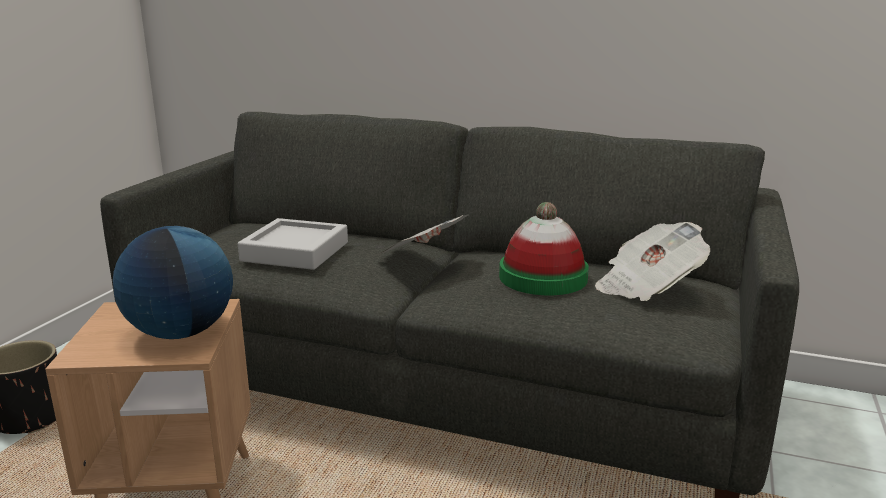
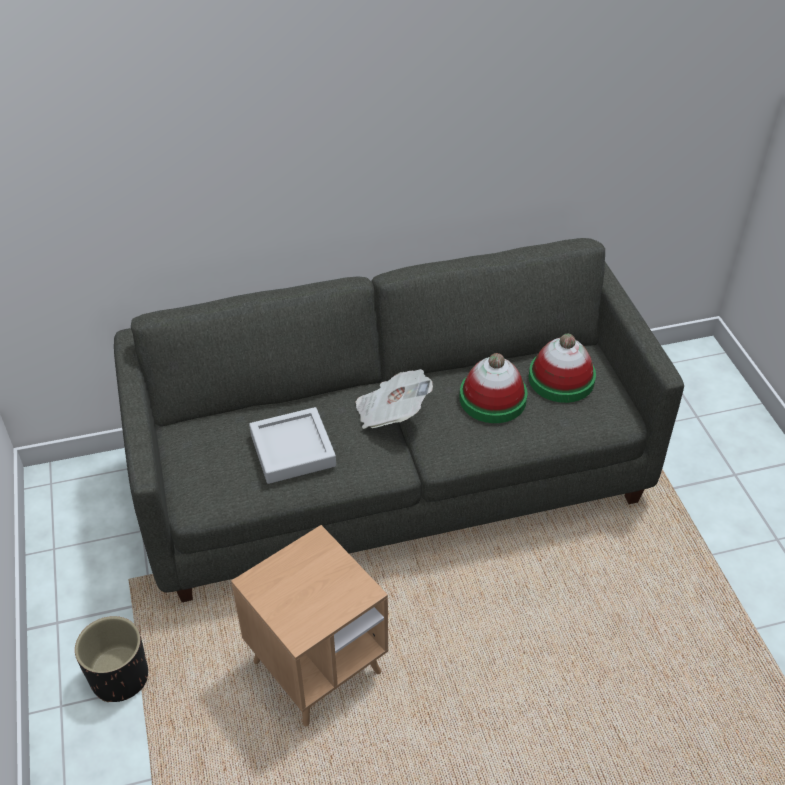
camera: 35 degrees left, 25 degrees up
(181, 333) = (332, 579): globe -> none
(647, 287) = (561, 379): newspaper -> hat

